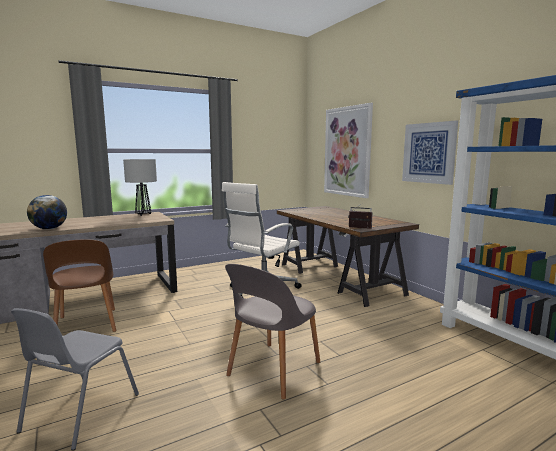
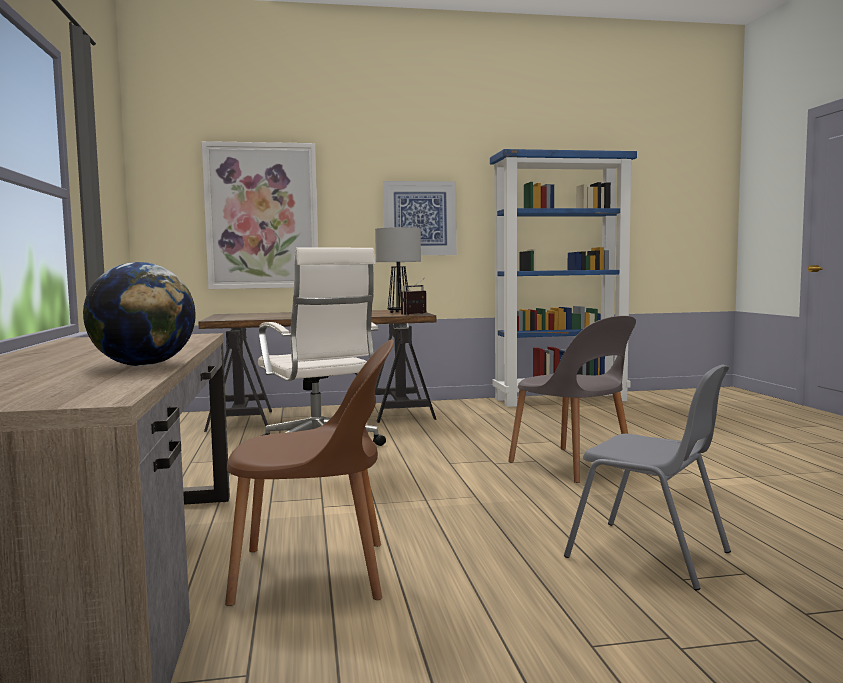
camera: 70 degrees left, 5 degrees down
(143, 214) = (84, 340): table lamp -> table lamp (399, 312)

